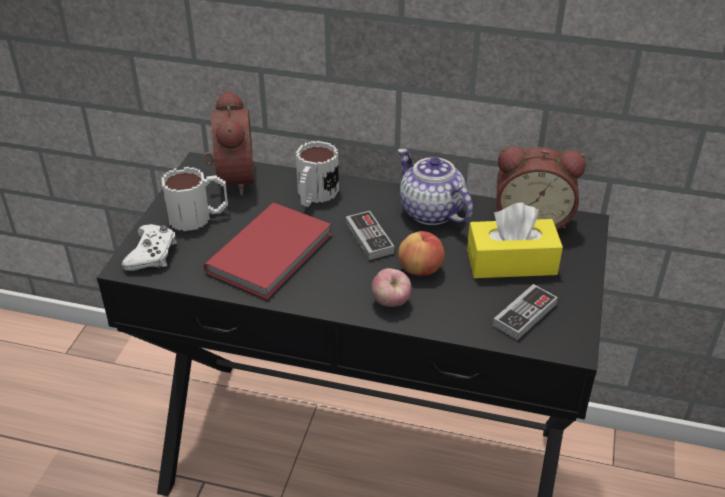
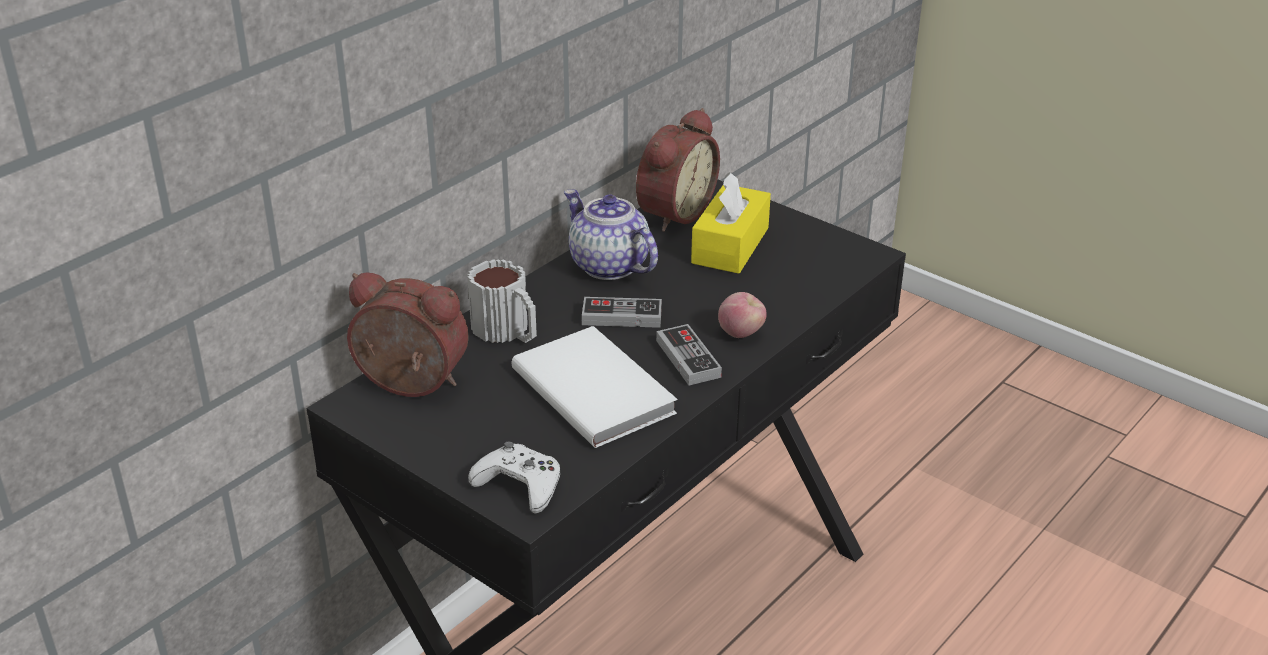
camera: 65 degrees left, 5 degrees down
(199, 216) = (470, 430): mug -> none
(273, 253) = (595, 389): red book -> white book
(420, 269) = (701, 300): apple -> none
(430, 212) = (608, 265): teapot -> teapot turned 60 degrees clockwise
(525, 315) = (812, 263): game controller -> game controller (688, 359)

